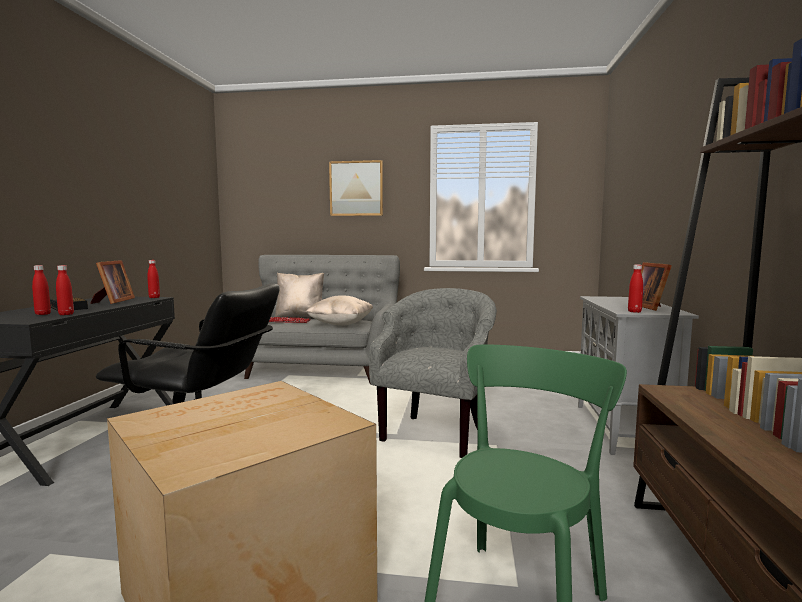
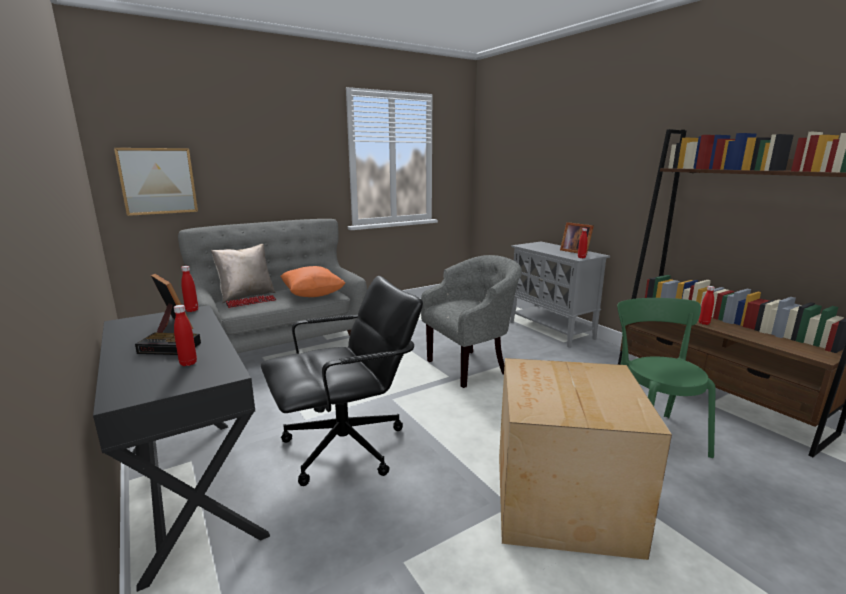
camera: 40 degrees left, 10 degrees up
(66, 314) = (220, 355): red bottle -> red bottle (704, 323)
(341, 324) = (313, 295): beige pillow -> orange pillow
(356, 188) = (276, 149): picture -> picture (158, 181)
(436, 433) = (470, 366): grey armchair -> grey armchair turned 75 degrees clockwise

